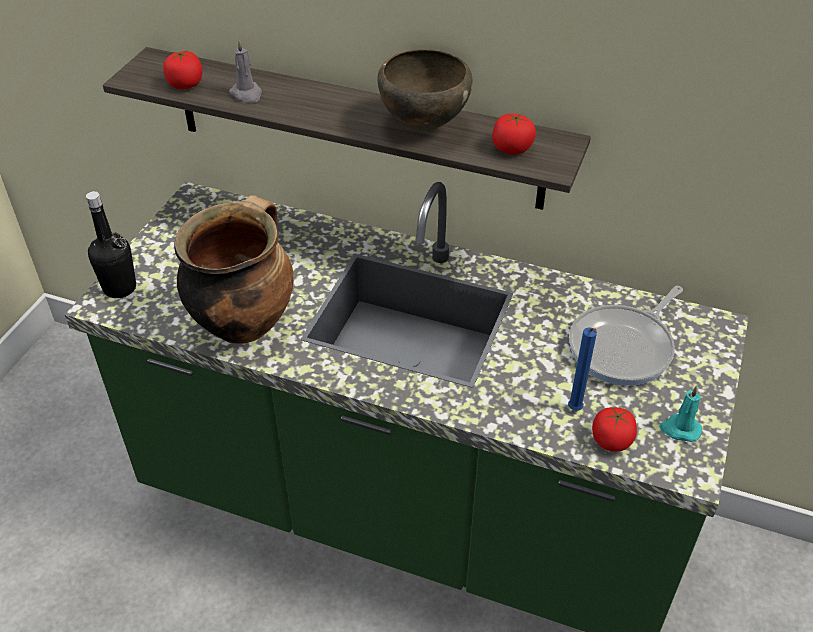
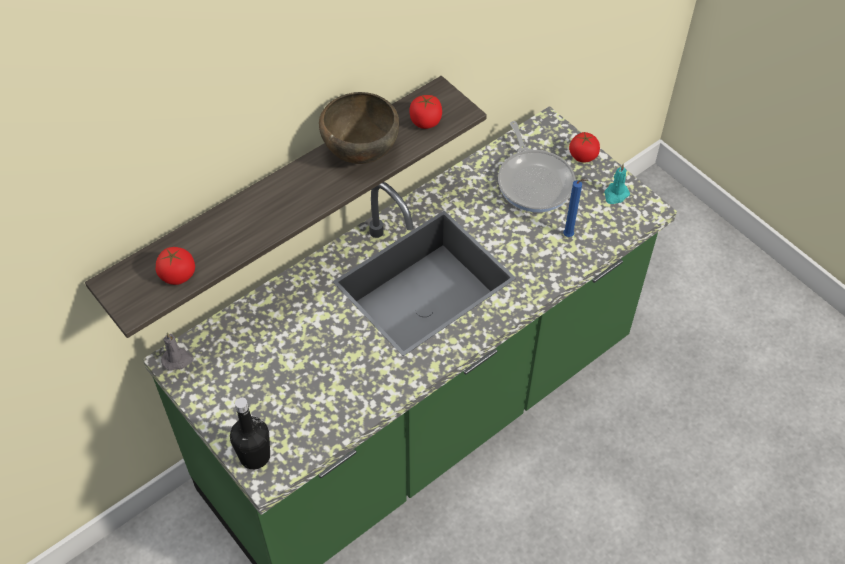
camera: 60 degrees left, 10 degrees up
(243, 322) = (358, 384): cooking pot -> none
(247, 94) = (229, 240): grey candle -> grey candle (177, 360)
(611, 440) = (604, 232): tomato -> tomato (583, 155)

